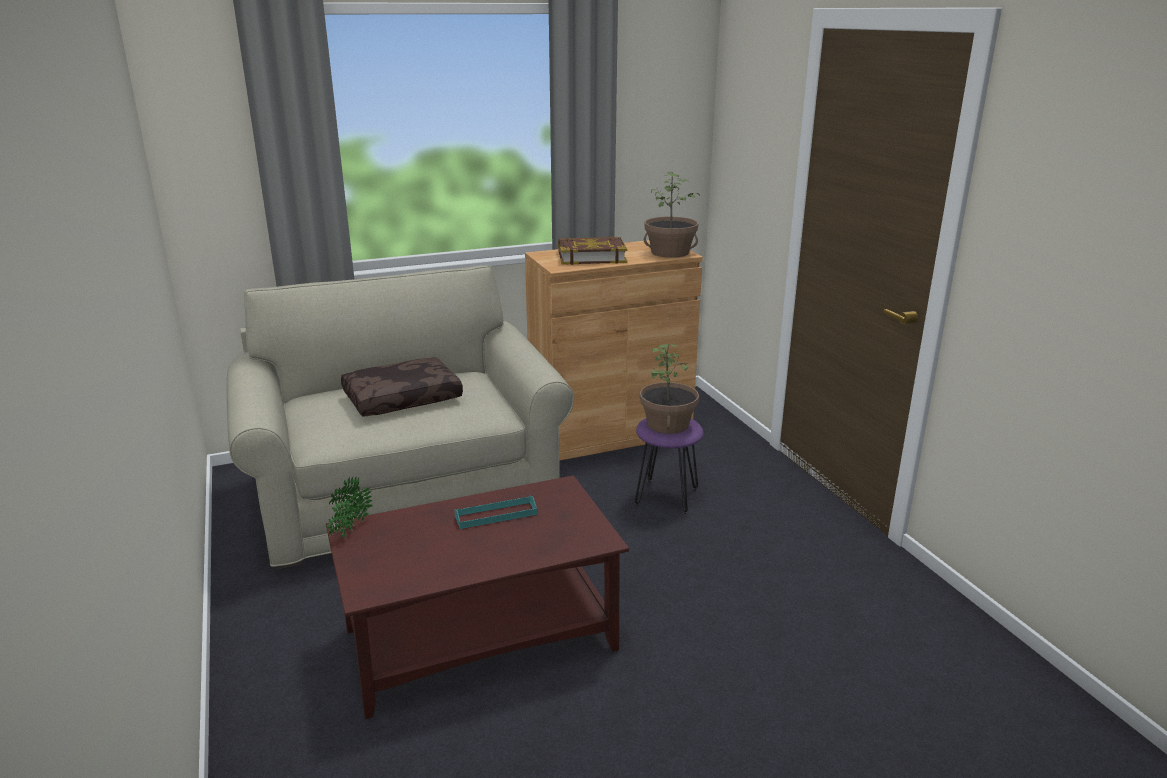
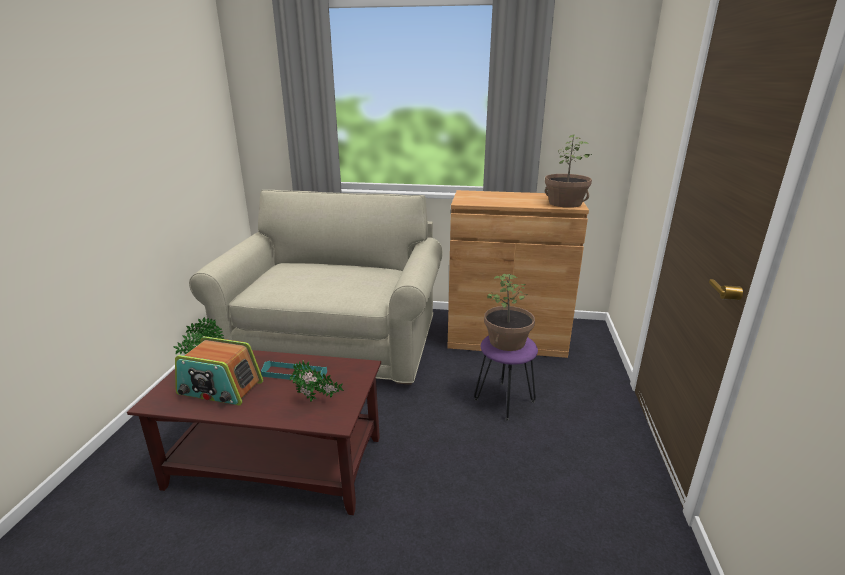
camera: 30 degrees right, 0 degrees up
(403, 398) = (328, 276): brown pillow -> none
(428, 555) = (220, 389): none -> radio
(557, 530) = (317, 400): none -> potted plant
(591, 256) = (498, 198): book -> none

